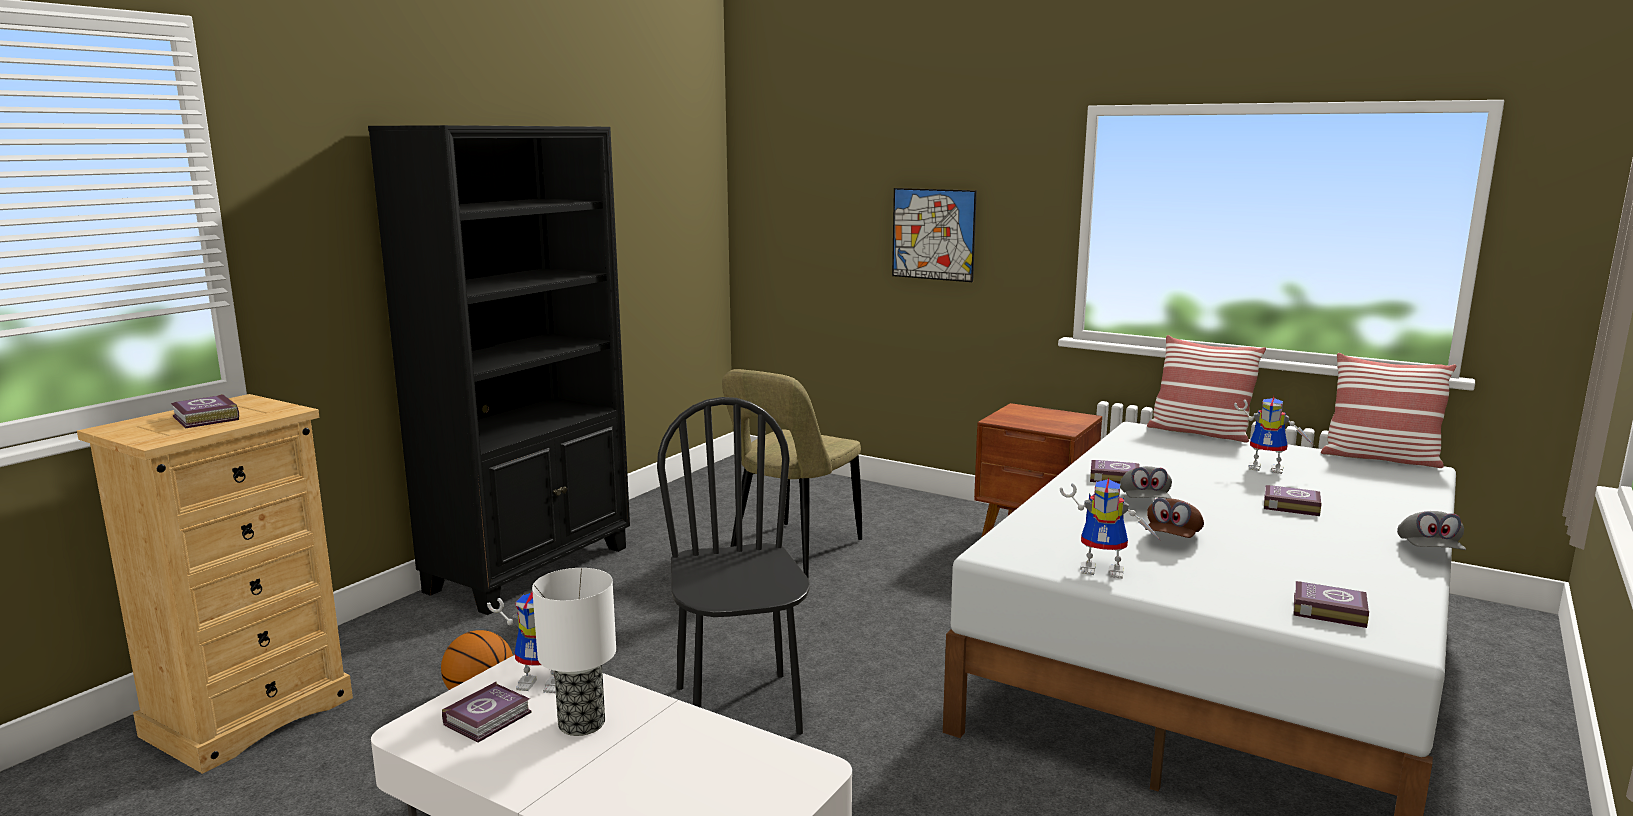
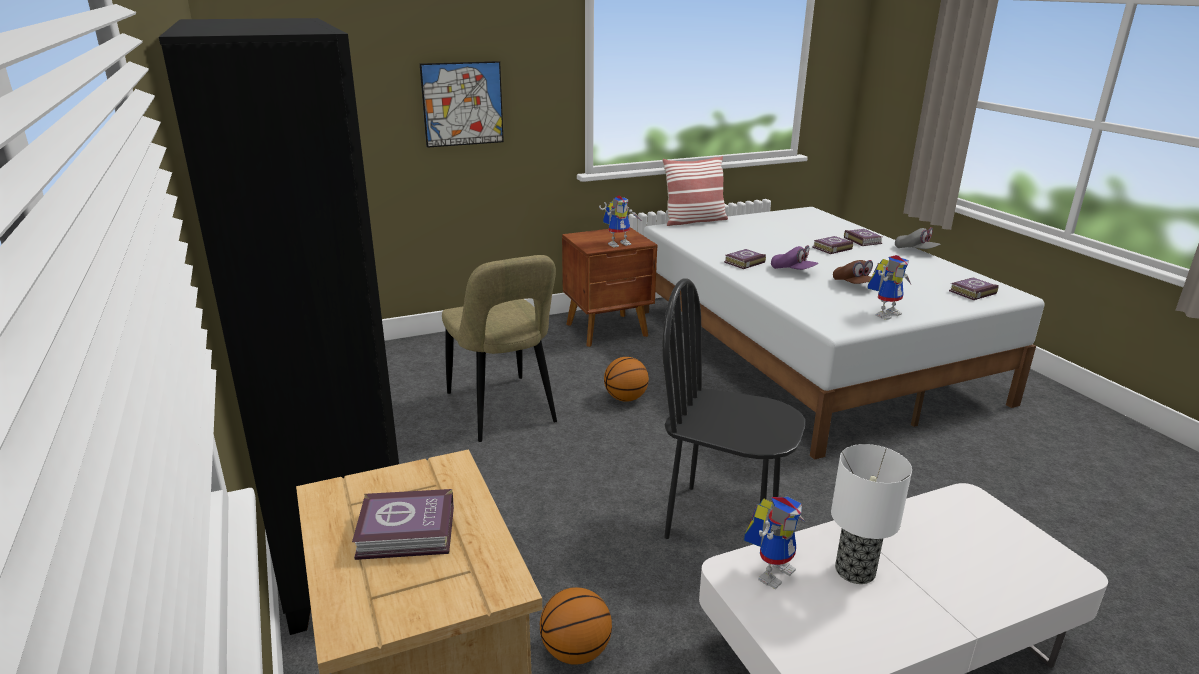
camera: 55 degrees left, 10 degrees up
(490, 718) = (817, 616): book -> book (862, 240)
(904, 595) = (626, 398): none -> basketball
(1144, 502) = (793, 271): grey cap -> purple cap
(1269, 468) = (772, 231): toy robot -> toy robot (619, 243)
(1380, 458) = (784, 210): pillow -> none

